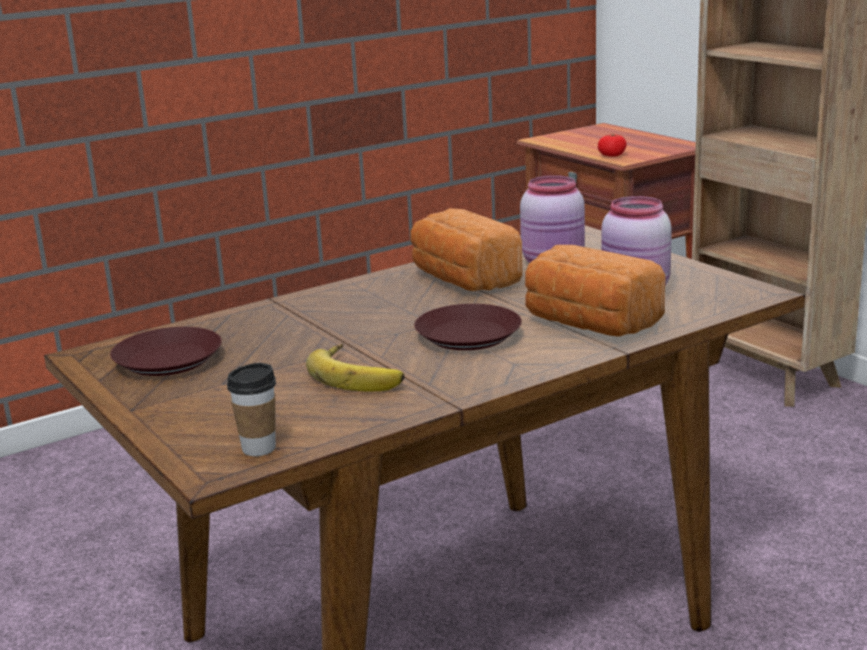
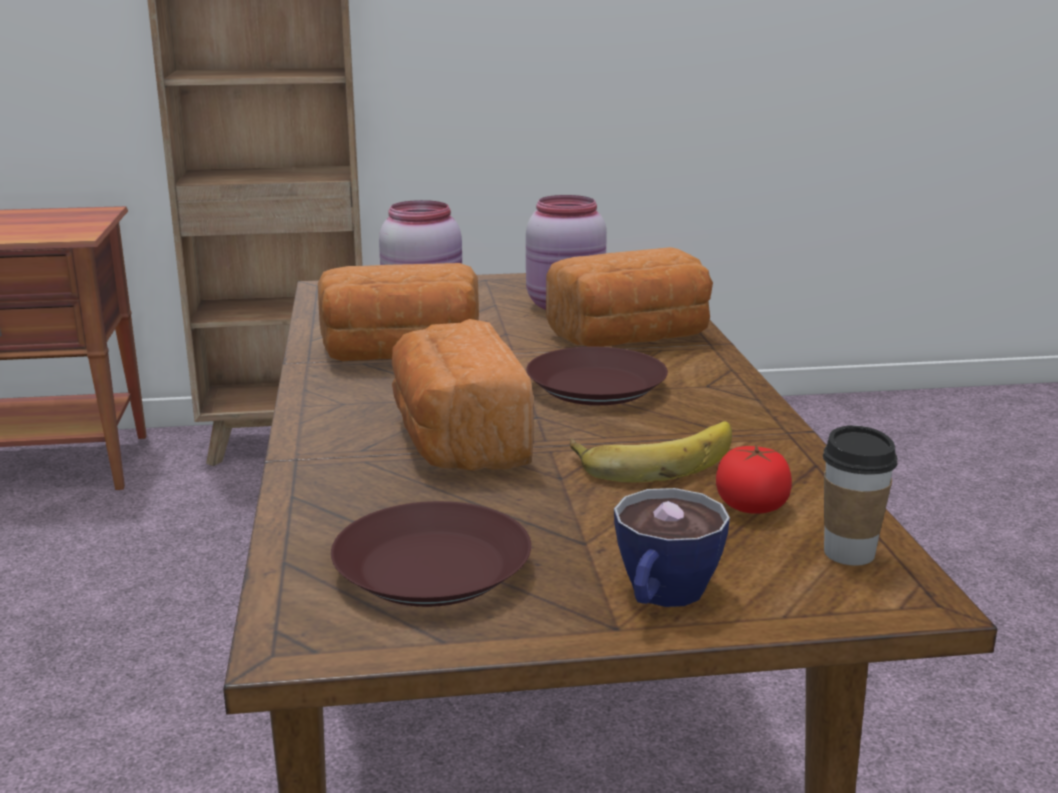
camera: 65 degrees left, 0 degrees up
(169, 412) = (661, 598): none -> cup
(335, 326) = (457, 441): none -> bread
(612, 155) = (45, 235): tomato -> tomato (751, 505)

